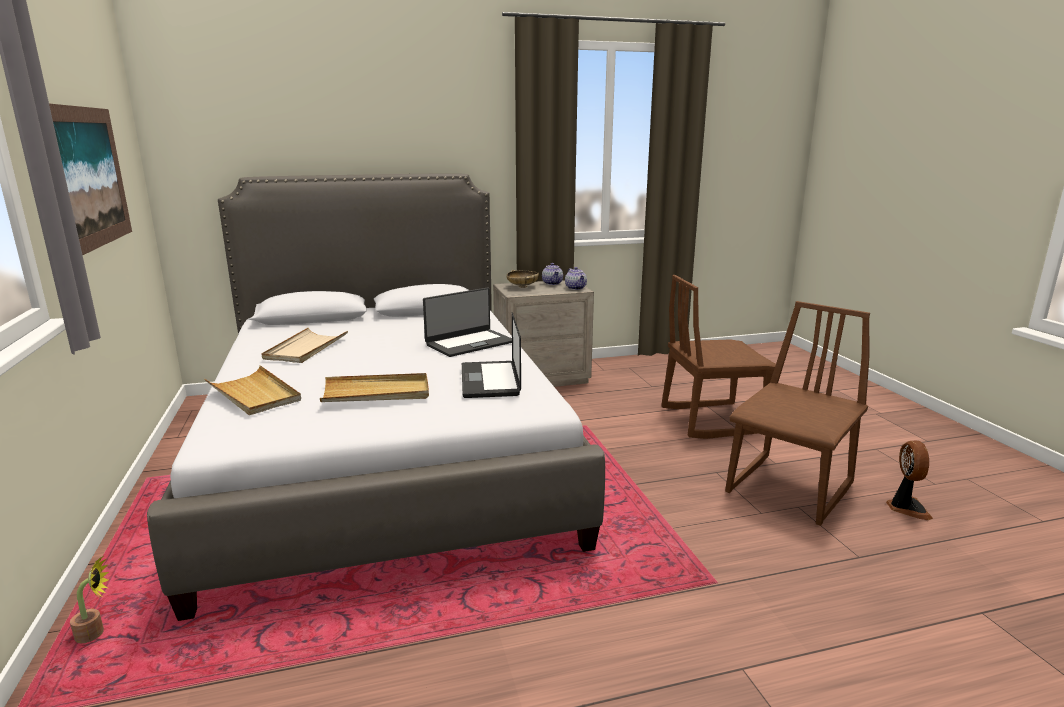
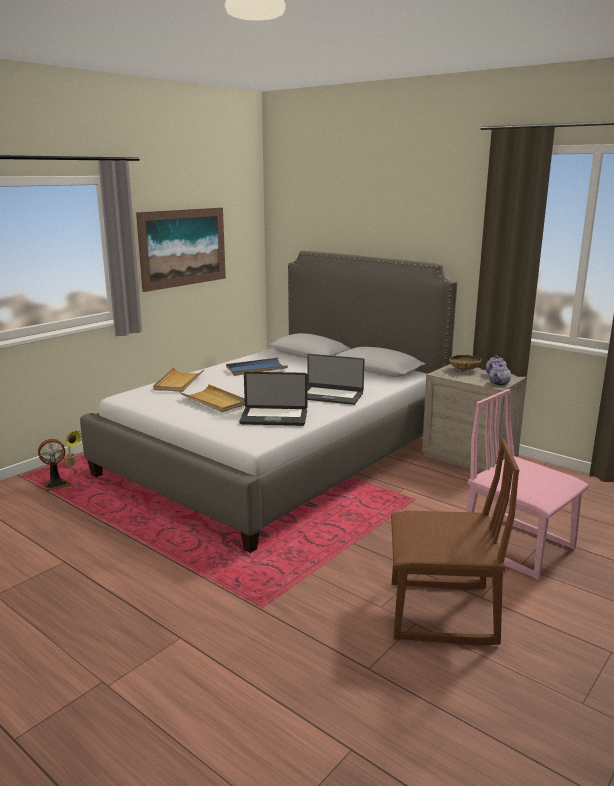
camera: 55 degrees right, 0 degrees up
(306, 348) = (256, 369): beige tray -> blue tray
(490, 381) = (274, 418): laptop -> laptop turned 135 degrees counterclockwise
(711, 420) = (518, 547): brown chair -> pink chair
(906, 508) = (495, 687): fan -> fan (56, 484)

